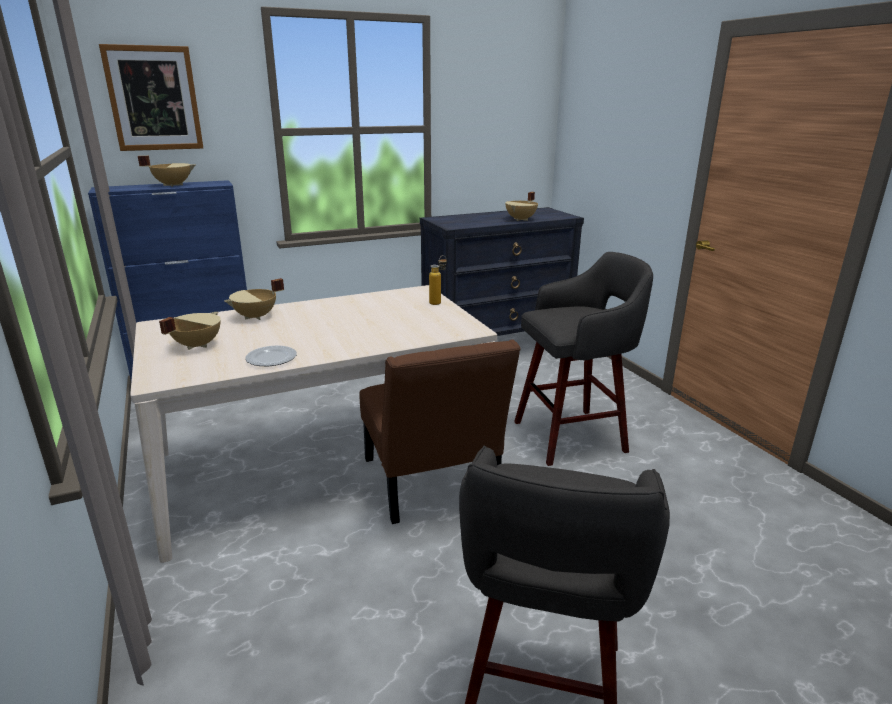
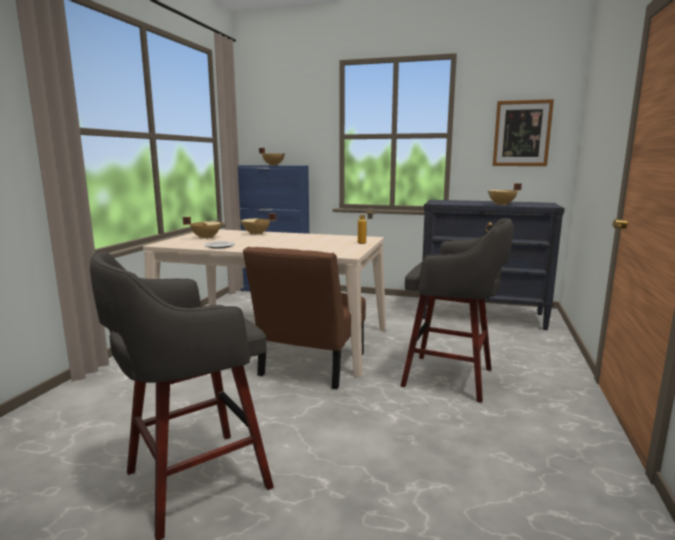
camera: 40 degrees right, 10 degrees down
(154, 99) = (276, 117): picture -> picture (522, 133)

